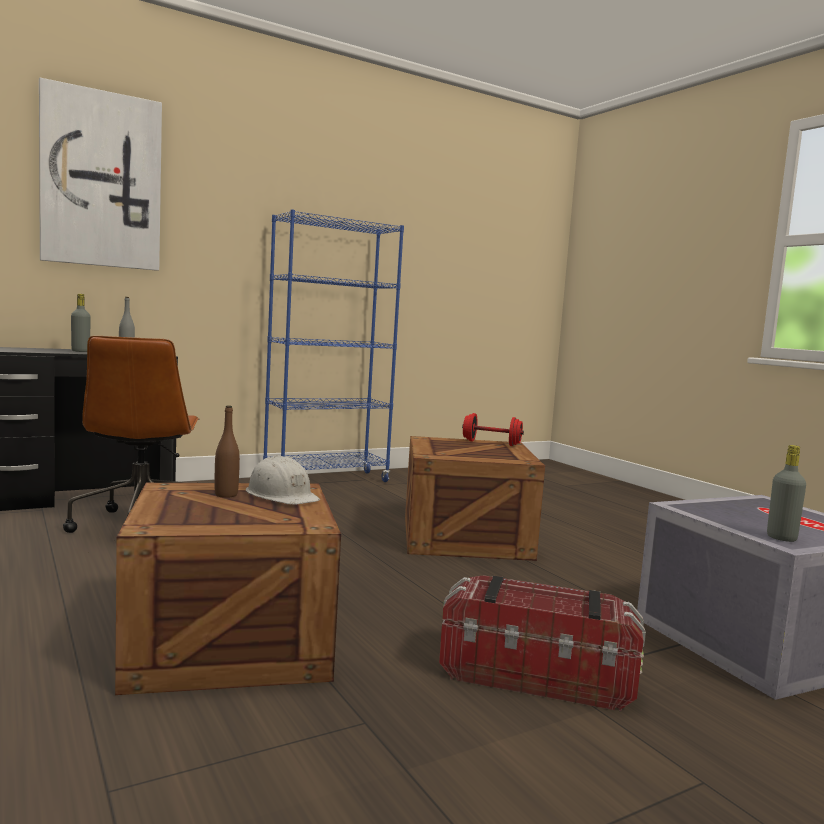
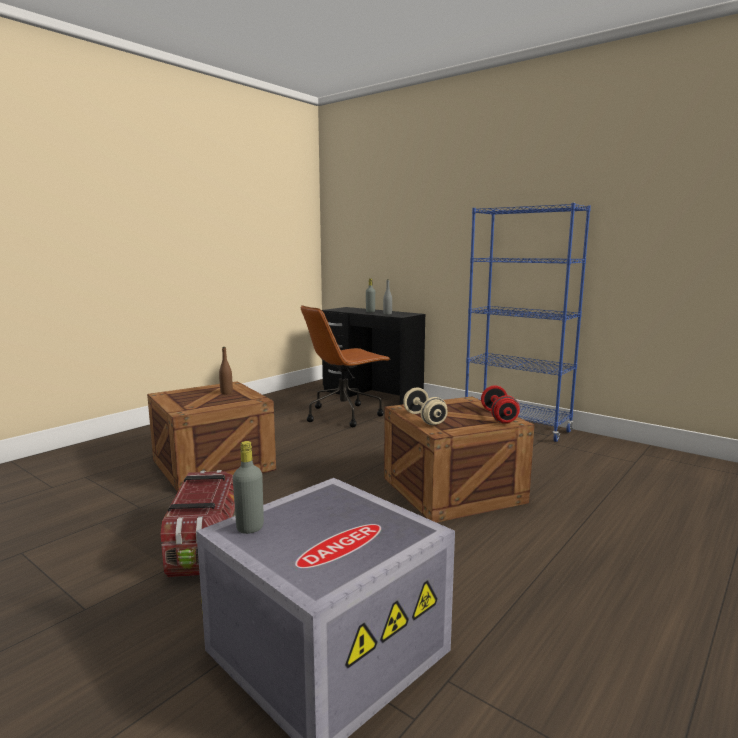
camera: 70 degrees right, 5 degrees up
(101, 180) = (397, 207): picture -> none
(282, 495) = (236, 399): white hard hat -> none
(478, 457) = (424, 419): none -> beige dumbbell

